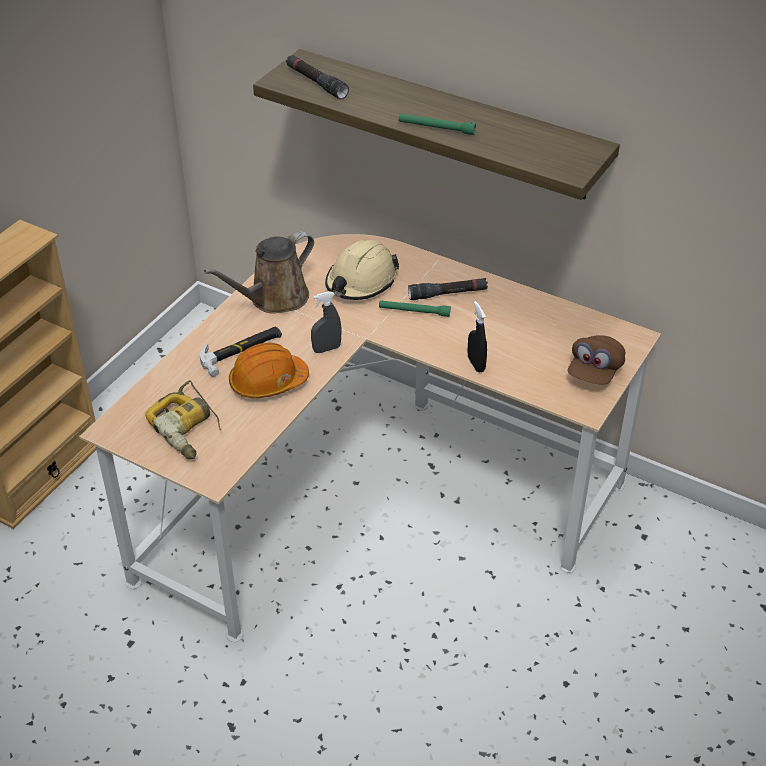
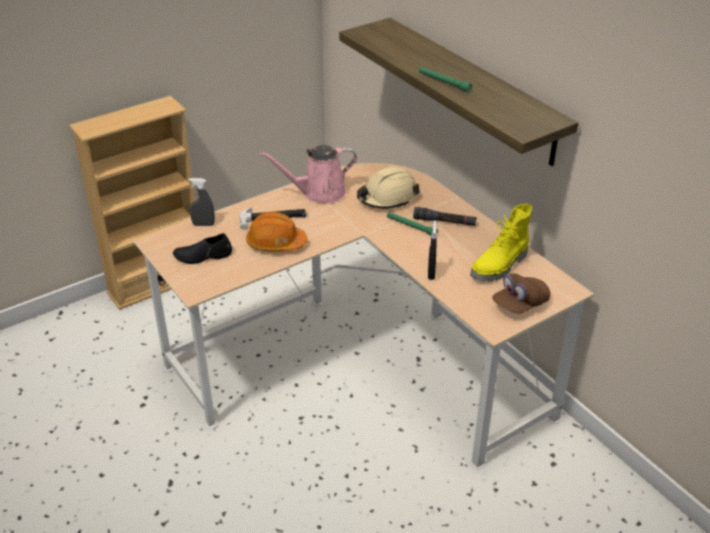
camera: 25 degrees right, 5 degrees down
(188, 428) = (203, 256): power drill -> black shoe
(274, 299) = (319, 193): brown watering can -> pink watering can
(316, 83) = (383, 39): black flashlight -> none
(326, 349) = (331, 233): grey spray bottle -> grey spray bottle (203, 224)
(545, 331) = (500, 266): none -> yellow boot

